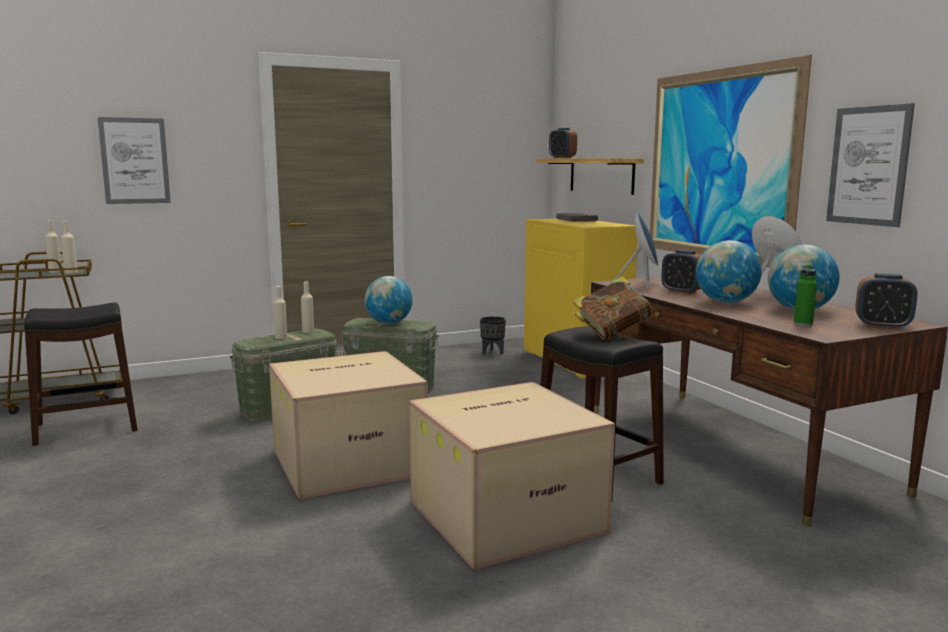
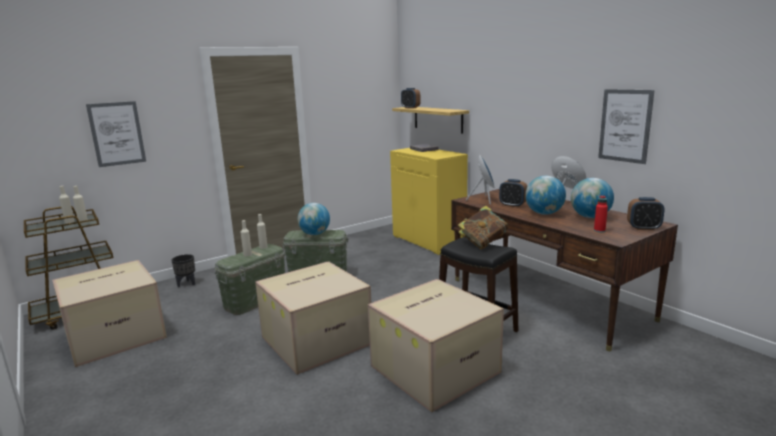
camera: 10 degrees left, 5 degrees up
(86, 427) = (116, 334): black stool -> cardboard box
(492, 352) = (373, 239): black planter -> black planter (187, 283)
(718, 165) = (523, 118): picture -> none
(803, 324) = (599, 230): green bottle -> red bottle

